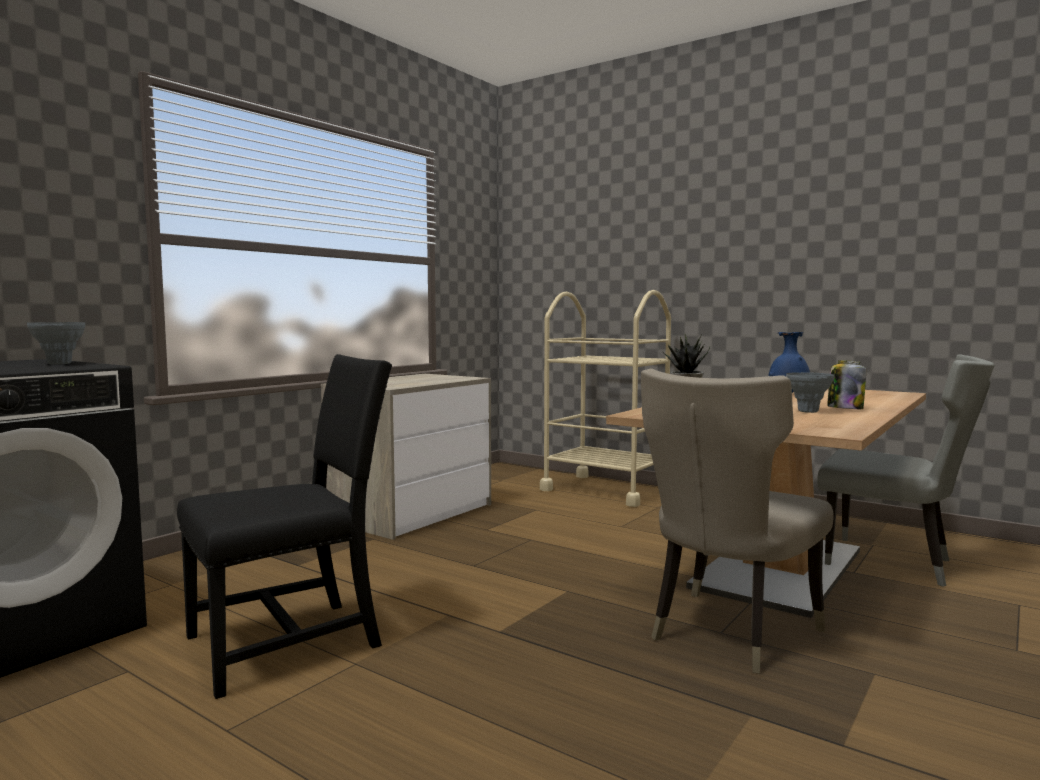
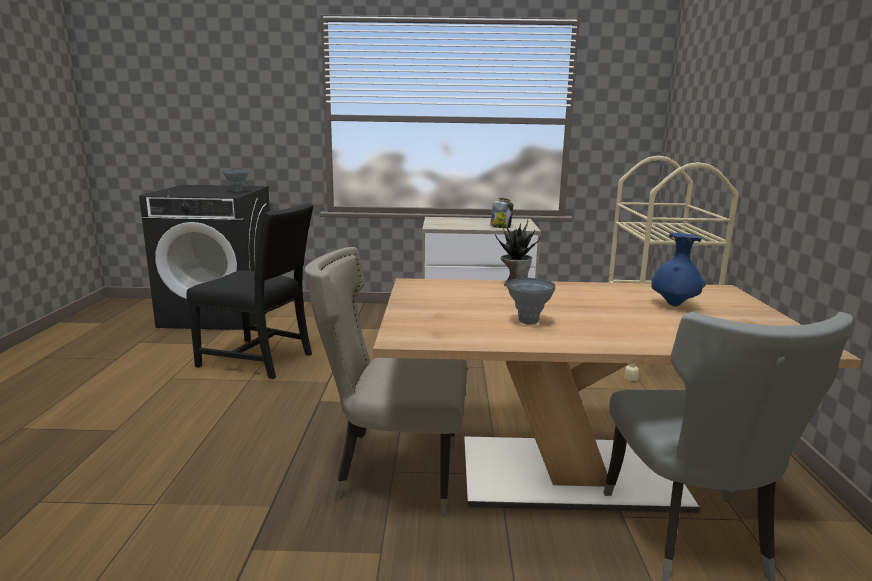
camera: 55 degrees right, 10 degrees up
(844, 409) = (580, 332): jar -> jar (500, 227)

